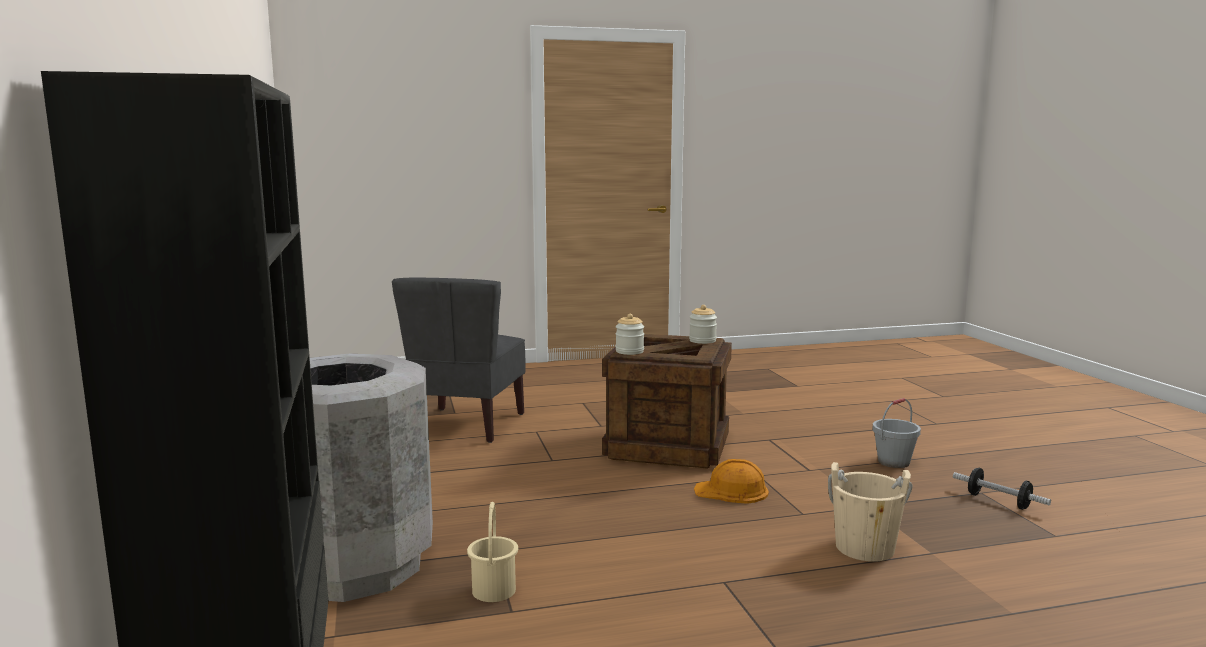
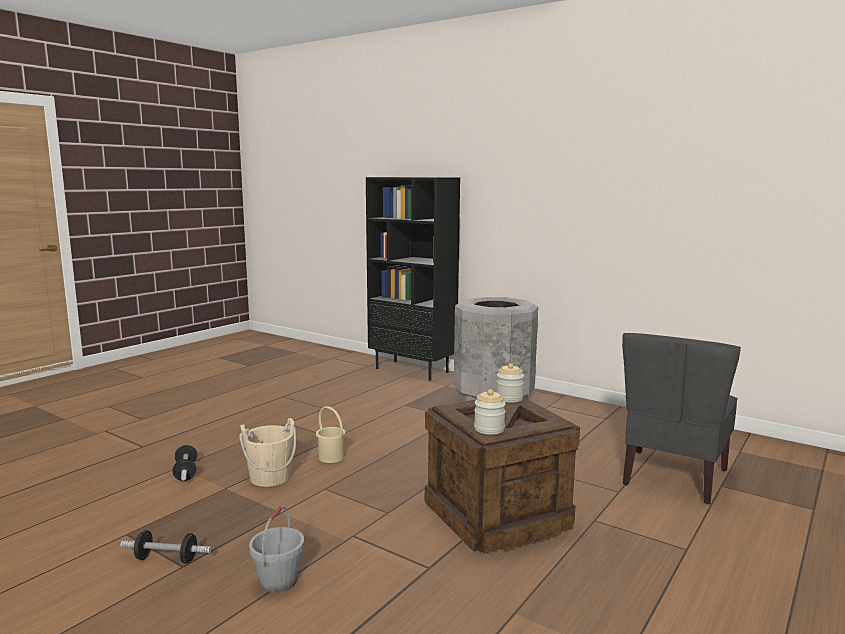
camera: 140 degrees right, 0 degrees up
(467, 425) = (673, 477): grey chair -> grey chair turned 120 degrees counterclockwise
(493, 591) = (424, 407): beige bucket -> beige bucket (331, 457)
(732, 491) = (389, 490): orange hard hat -> none
(995, 597) = (186, 472): none -> dumbbell

